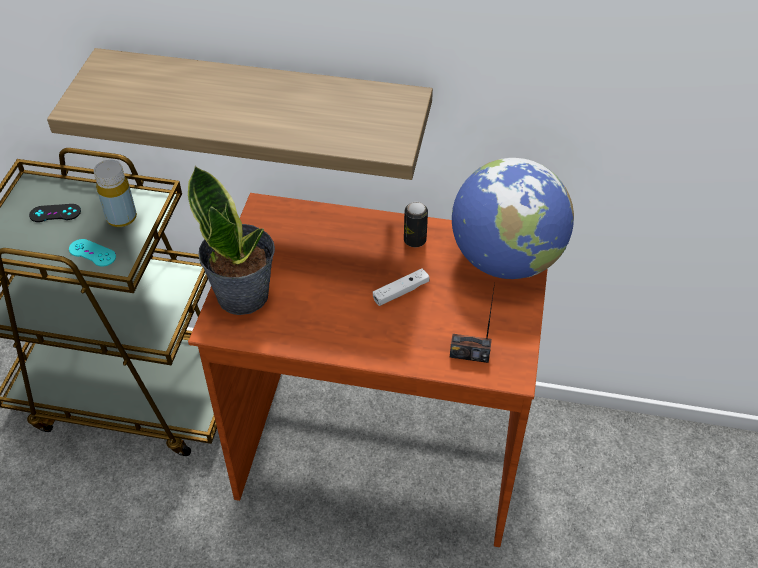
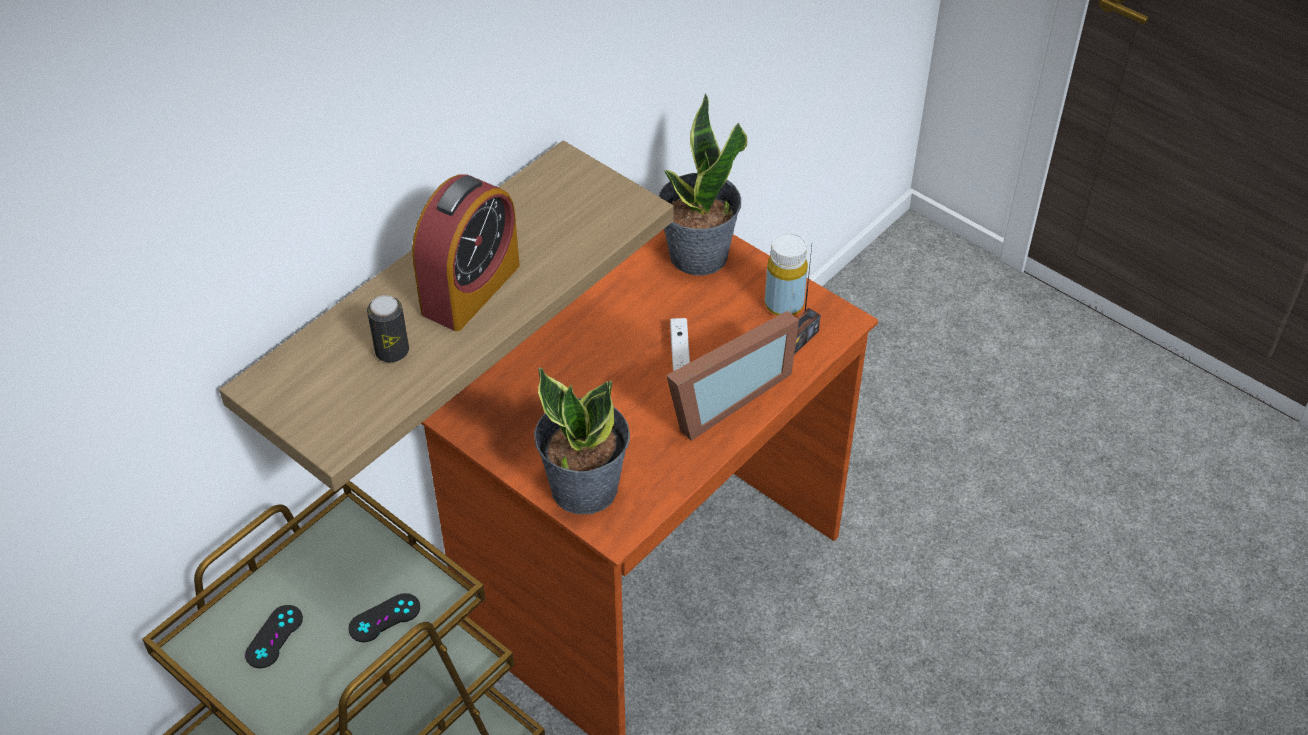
camera: 60 degrees left, 0 degrees up
(92, 253) = (384, 618): turquoise game controller -> black game controller
(121, 218) = (344, 567): yellow bottle -> yellow bottle (784, 304)
(249, 106) = (470, 289): none -> alarm clock
(376, 332) = (721, 397): none -> picture frame
(415, 240) = (615, 311): can -> can (392, 351)
(506, 260) = (697, 255): globe -> potted plant

